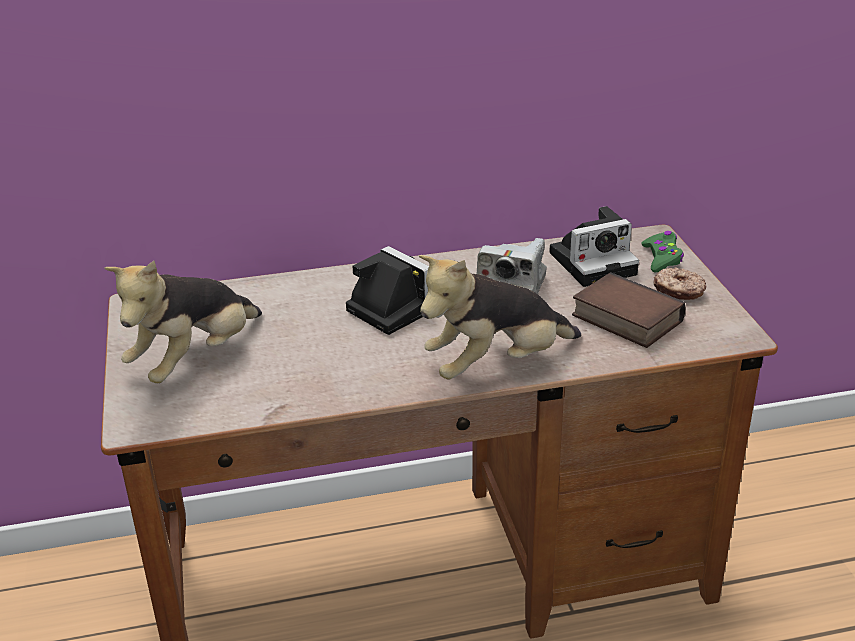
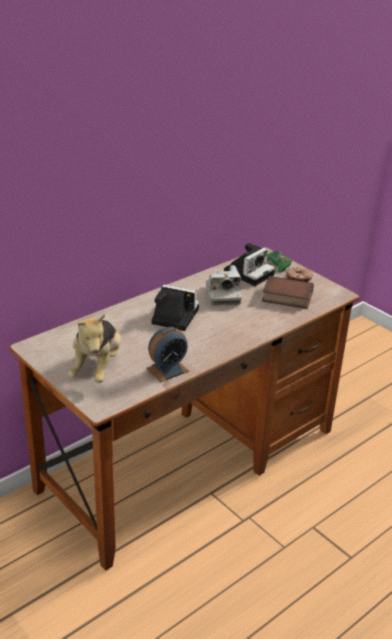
camera: 30 degrees left, 0 degrees up
(297, 392) = (167, 369): none -> alarm clock
(496, 365) = (249, 333): plush toy -> none

